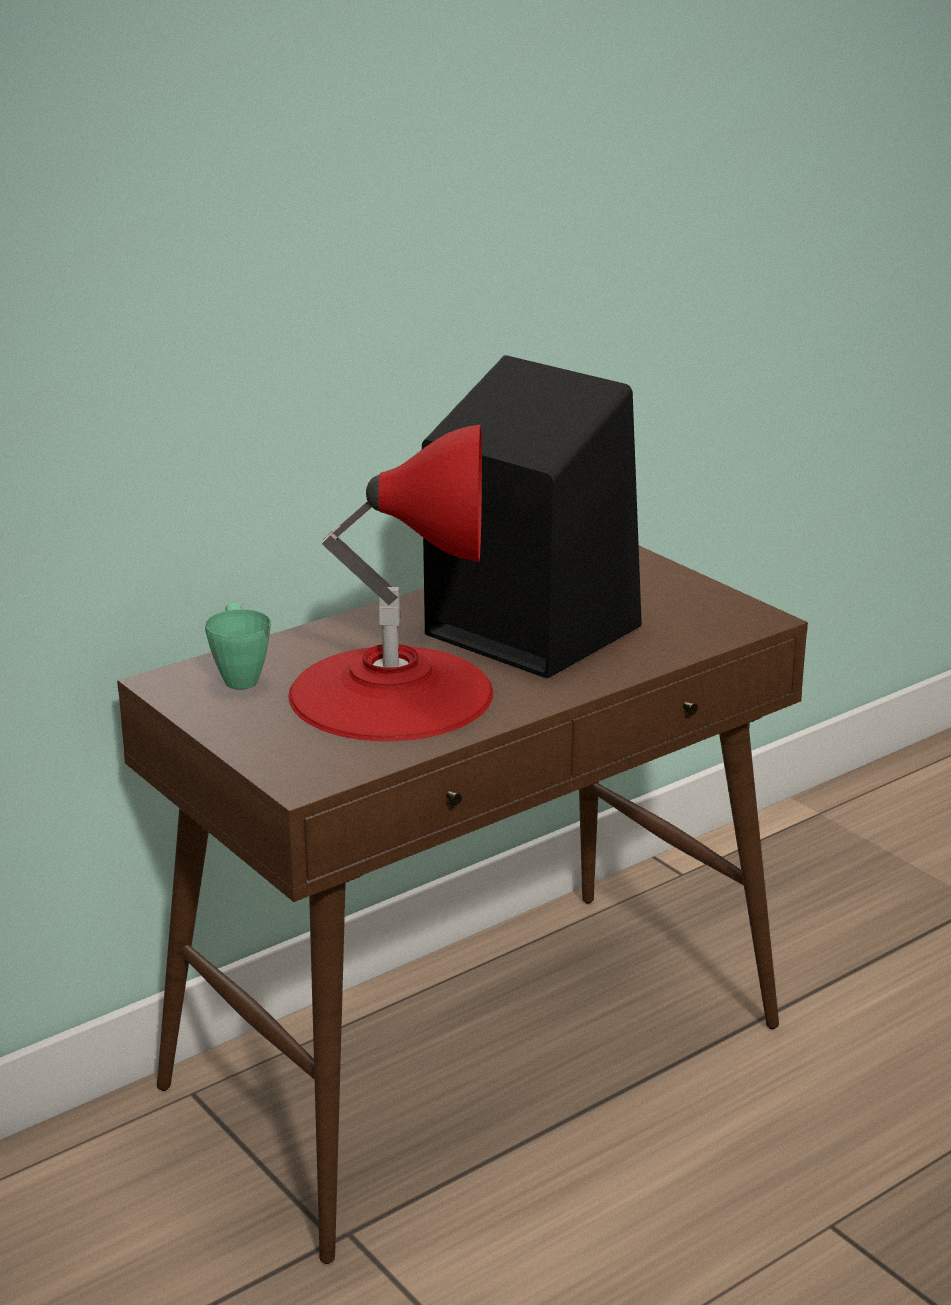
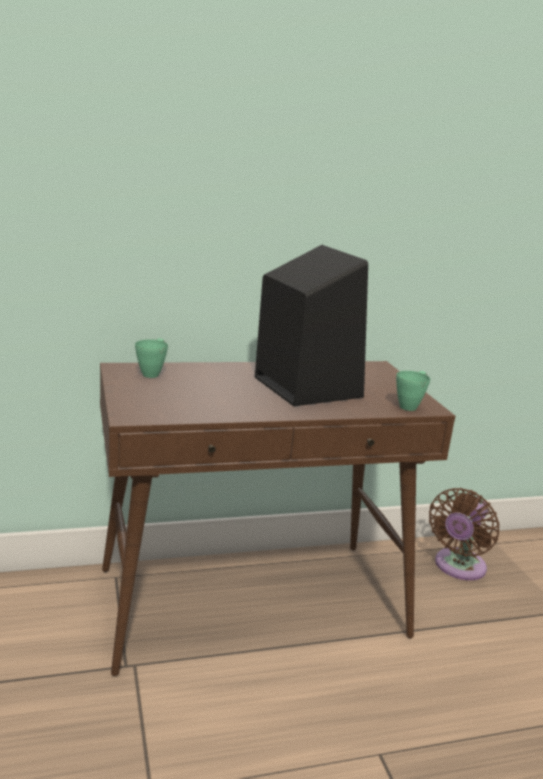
camera: 20 degrees right, 5 degrees down
(392, 692) = (213, 394): red table lamp -> none
(726, 621) = (410, 405): none -> green mug
(782, 878) = (458, 567): none -> brown fan

